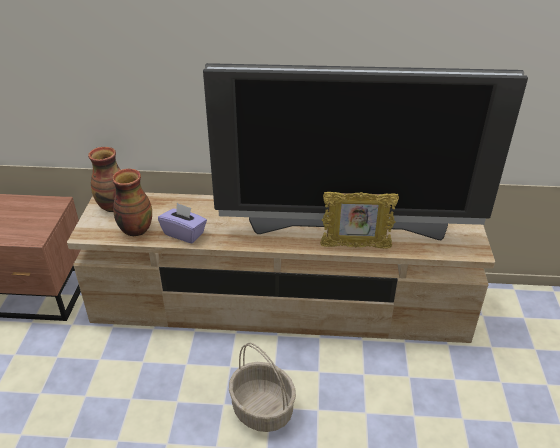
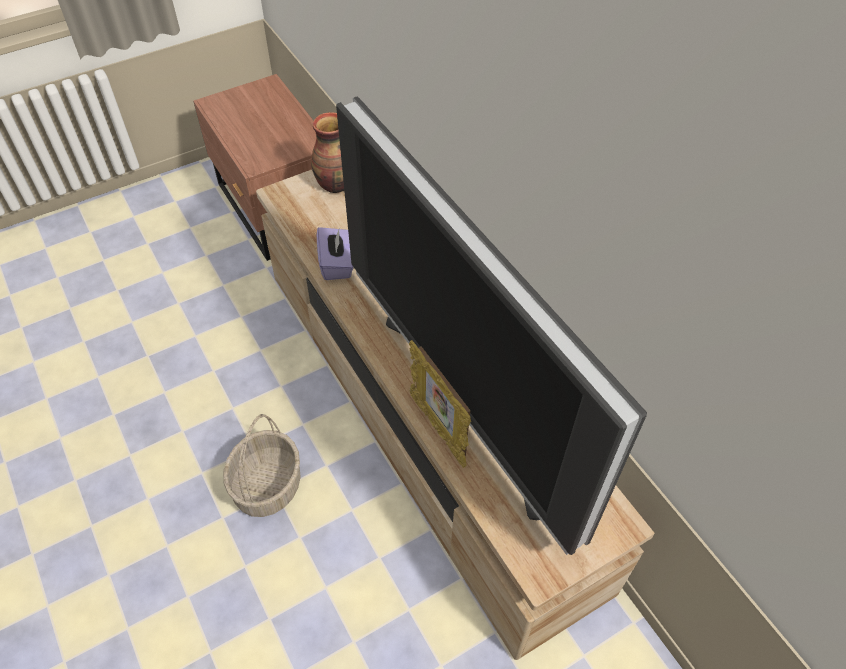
camera: 55 degrees right, 15 degrees up
(135, 229) = (312, 224): vase -> none

